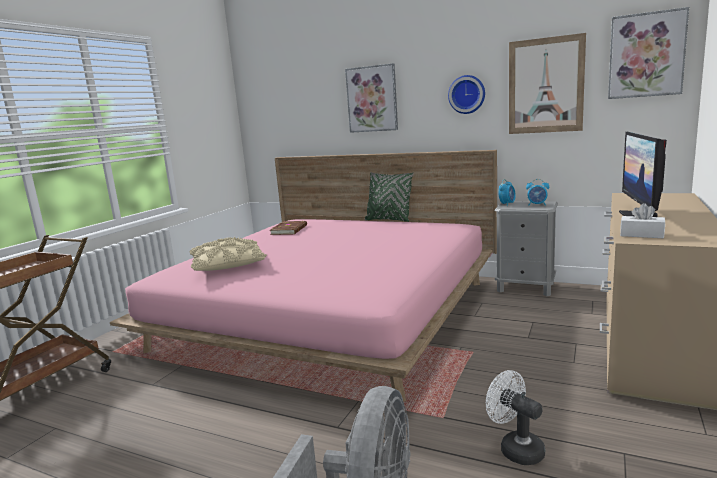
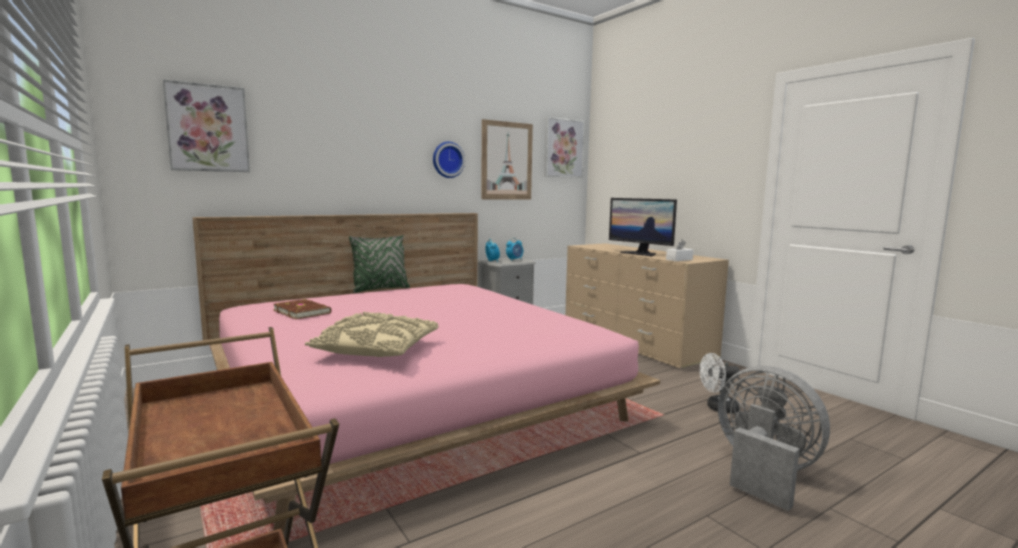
camera: 60 degrees left, 5 degrees down
(372, 99) = (347, 151): picture -> picture (208, 128)

